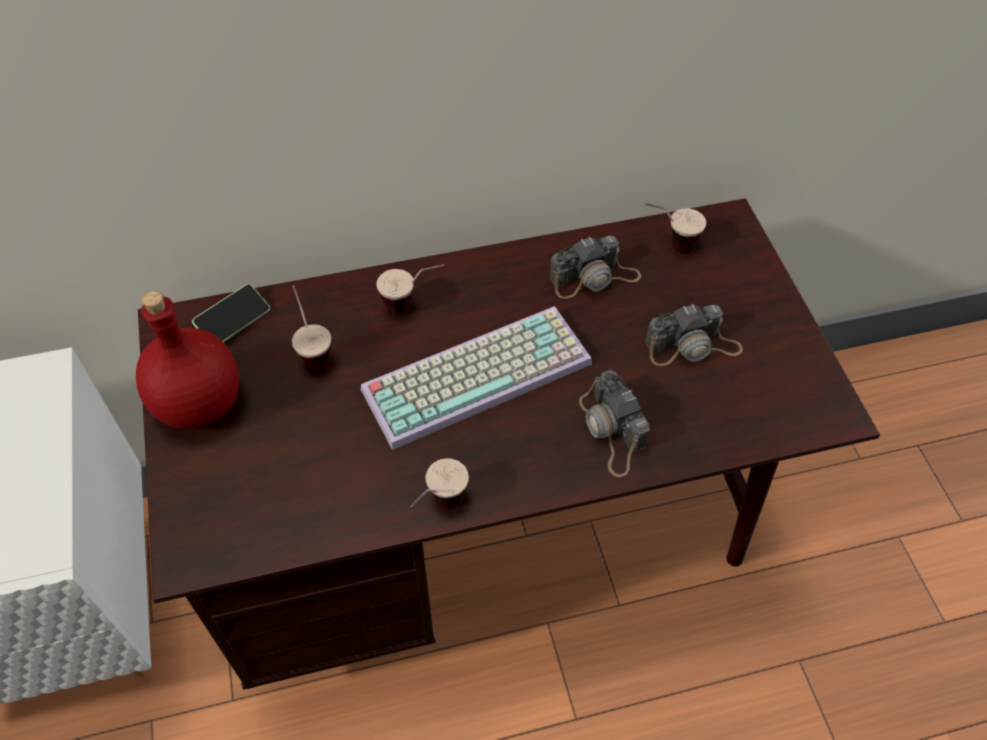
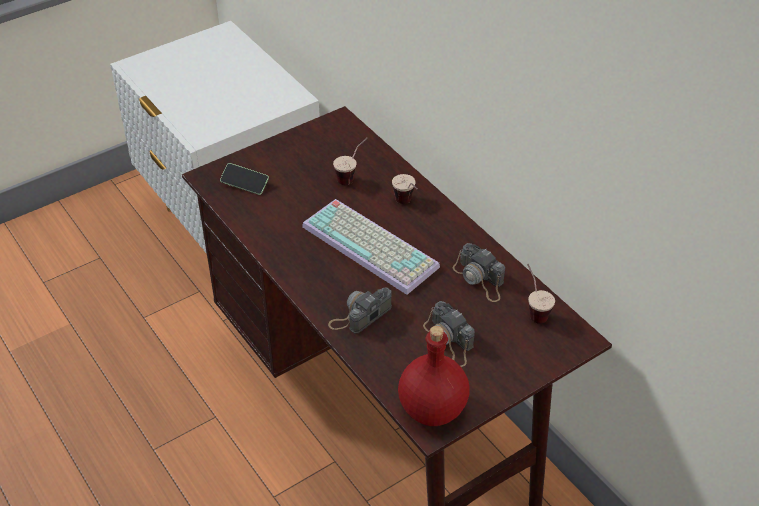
camera: 70 degrees right, 10 degrees down
(197, 403) = (296, 147): red bottle -> red bottle (432, 408)
(234, 321) = (355, 141): phone -> phone (244, 184)
(438, 510) = (272, 256): cup -> none

